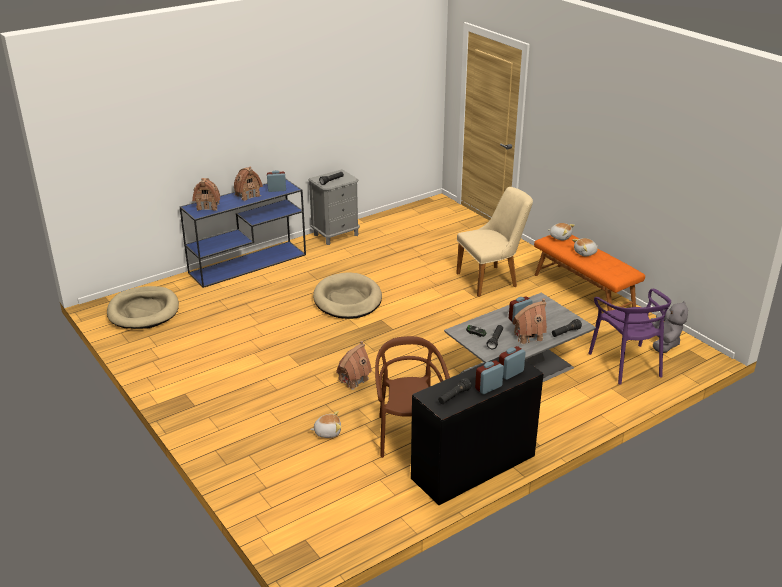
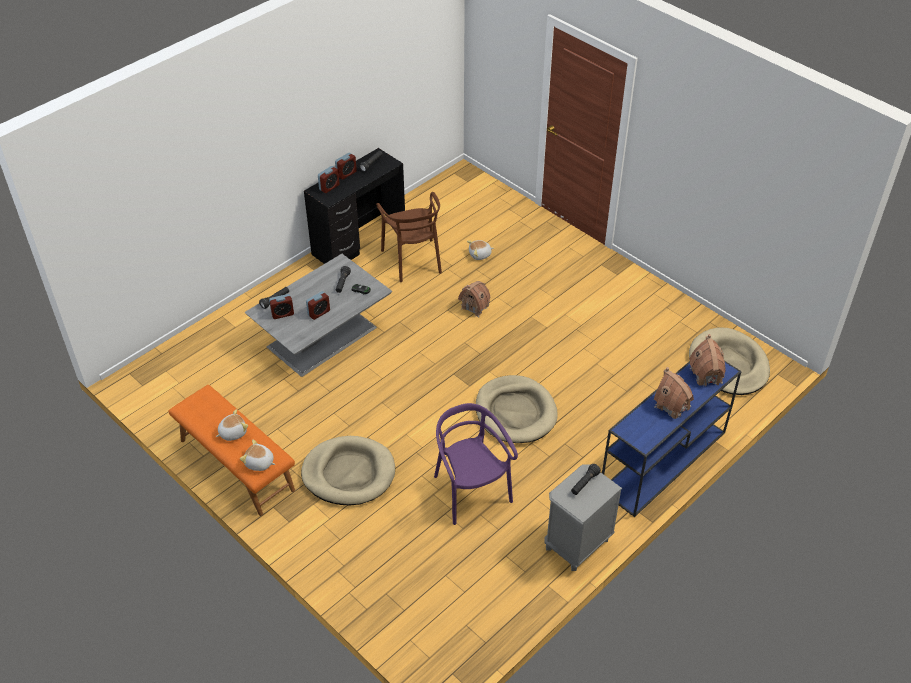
camera: 170 degrees right, 15 degrees up
(277, 190) = (641, 424): alarm clock -> alarm clock (282, 314)
(492, 279) = (349, 473): beige chair -> beige dog bed
(528, 336) = (311, 292): toy house -> none
(626, 364) = (213, 358): purple chair -> purple chair (470, 491)
(664, 343) = (165, 390): grey plush toy -> none

